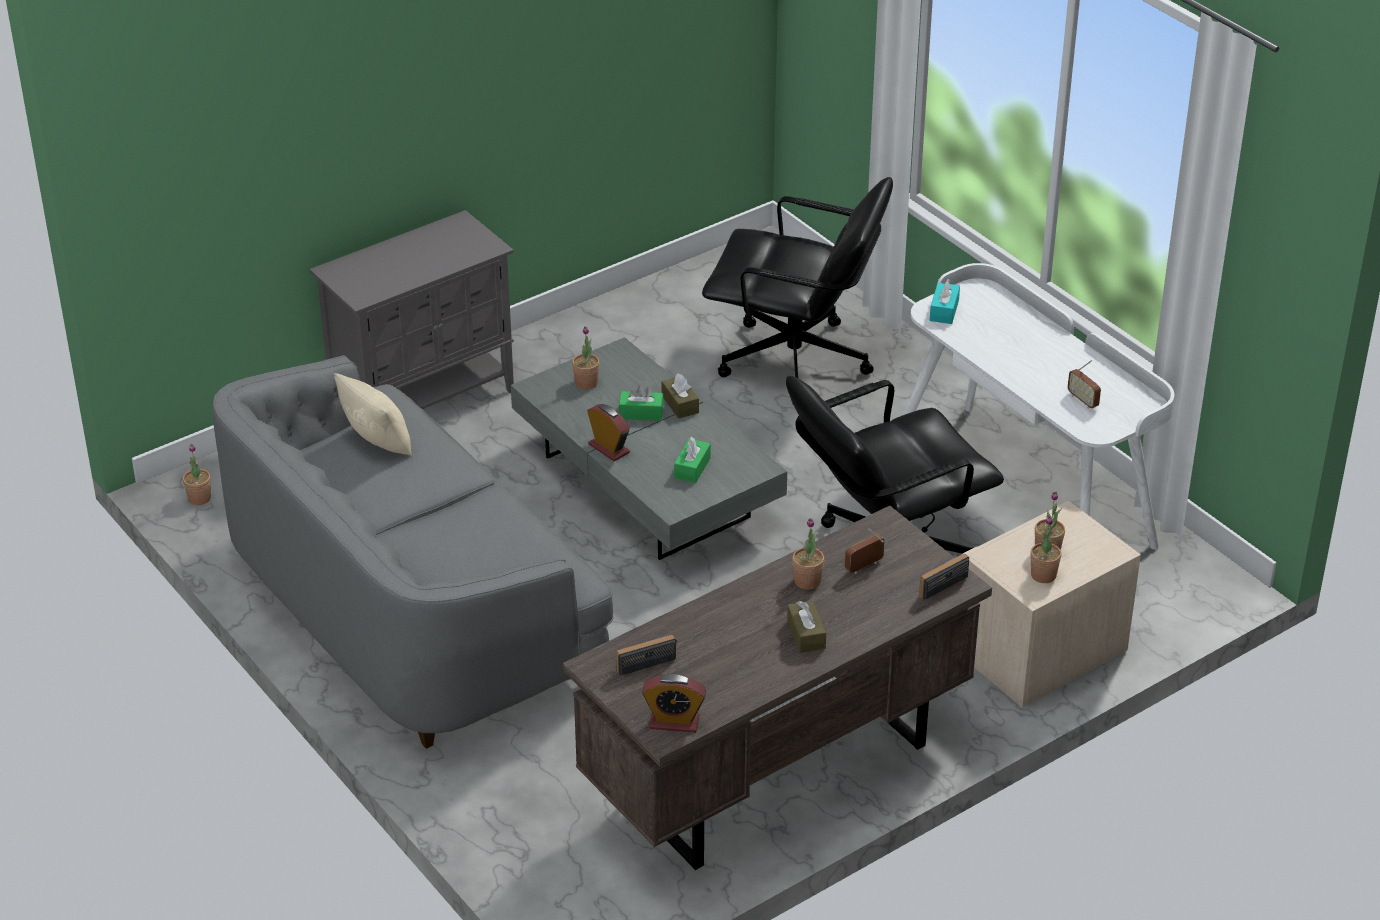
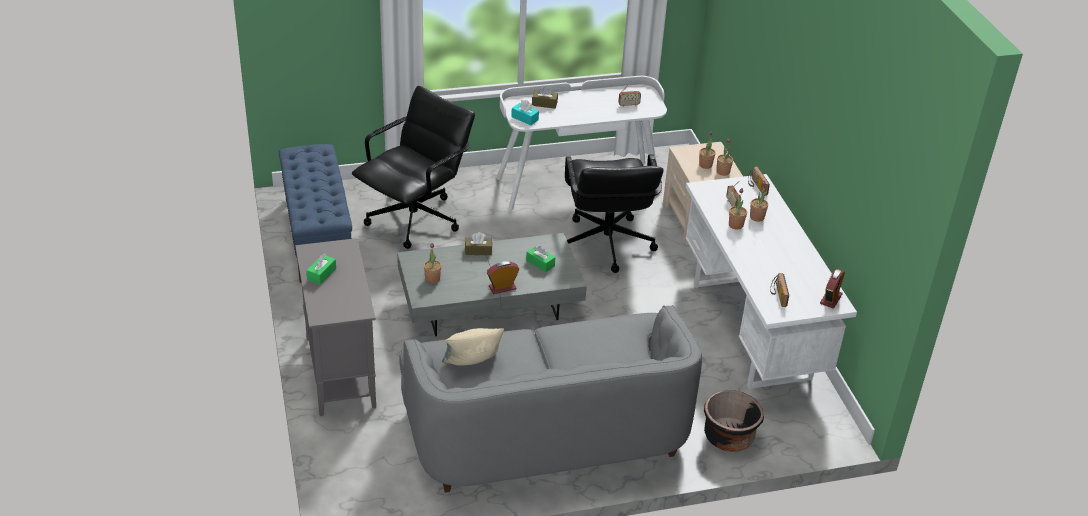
camera: 70 degrees left, 0 degrees up
(199, 498) = (369, 503): potted plant -> potted plant (757, 217)
(498, 798) = (728, 437): none -> black planter
(641, 413) = (477, 267): green tissue box -> green tissue box (321, 274)
(689, 294) = (317, 236): none -> blue bench
(776, 774) = (752, 330): brown desk -> white desk
(806, 634) = (778, 238): brown tissue box -> brown tissue box (544, 104)

